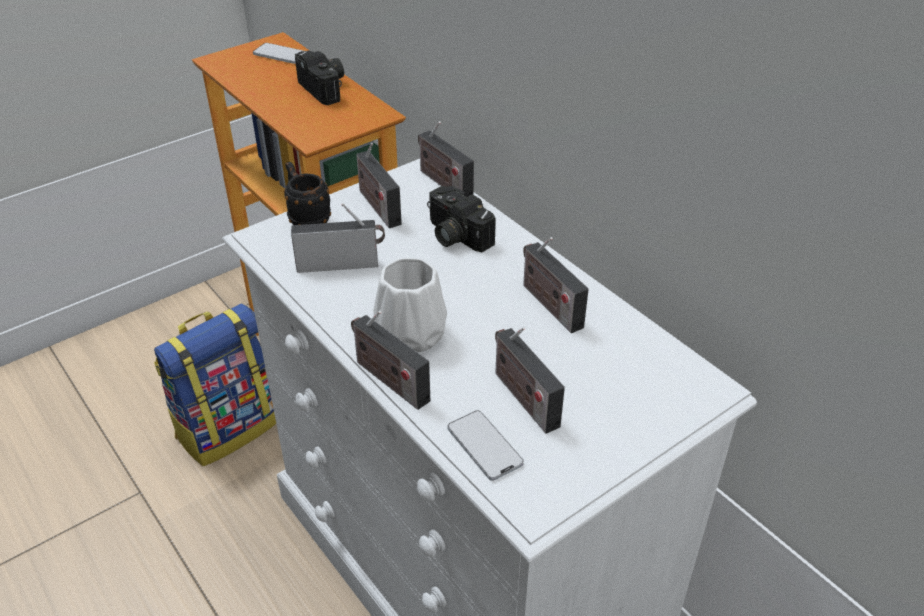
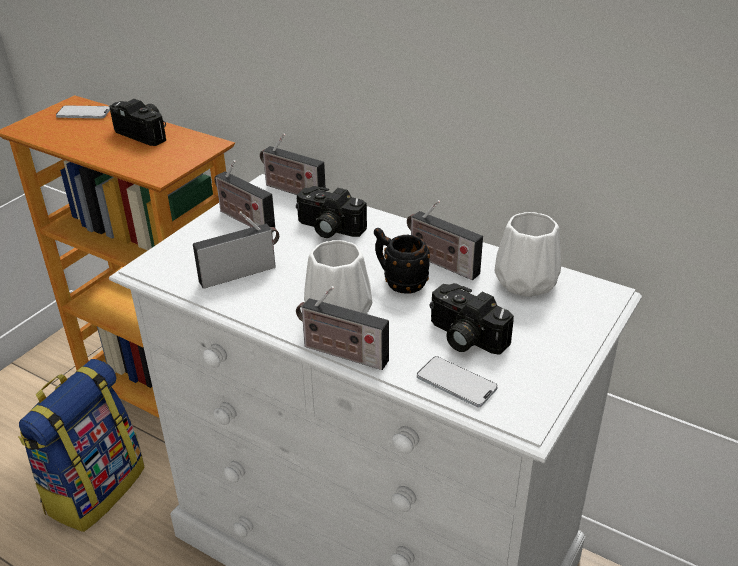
camera: 20 degrees left, 5 degrees down
(306, 219) = (184, 244): black mug -> black mug (399, 282)
(522, 397) = (463, 337): radio -> camera
(630, 351) = (527, 282): none -> white vase

